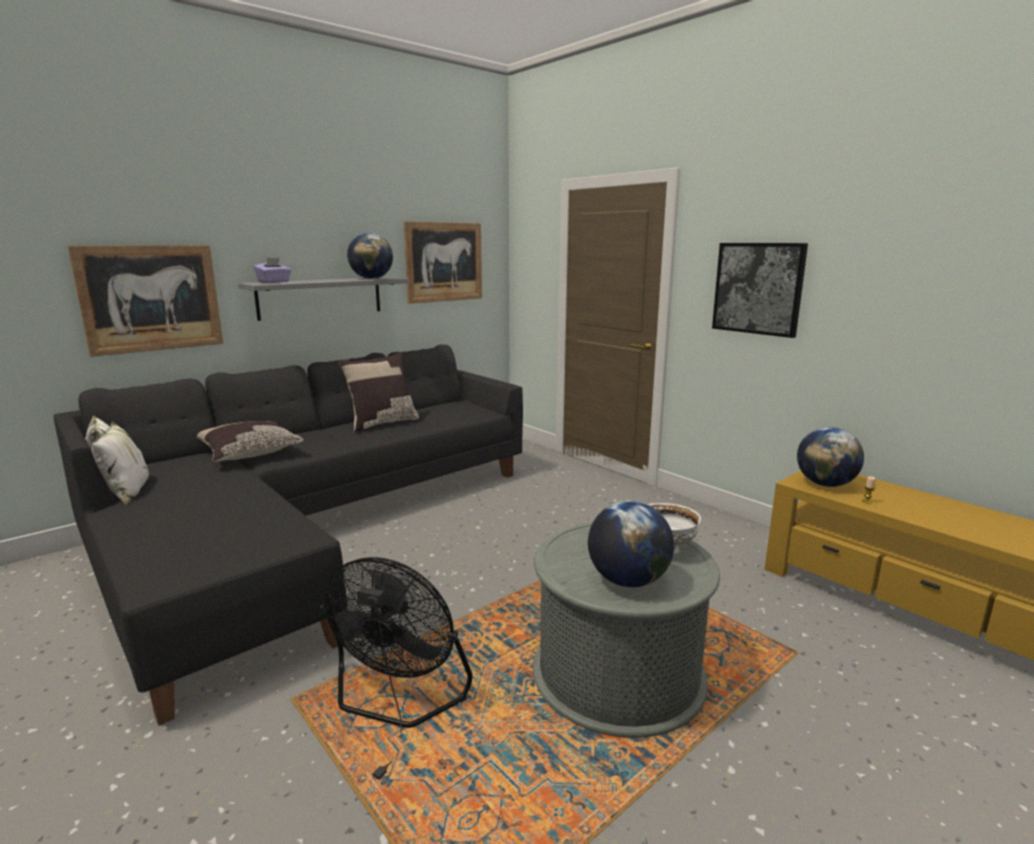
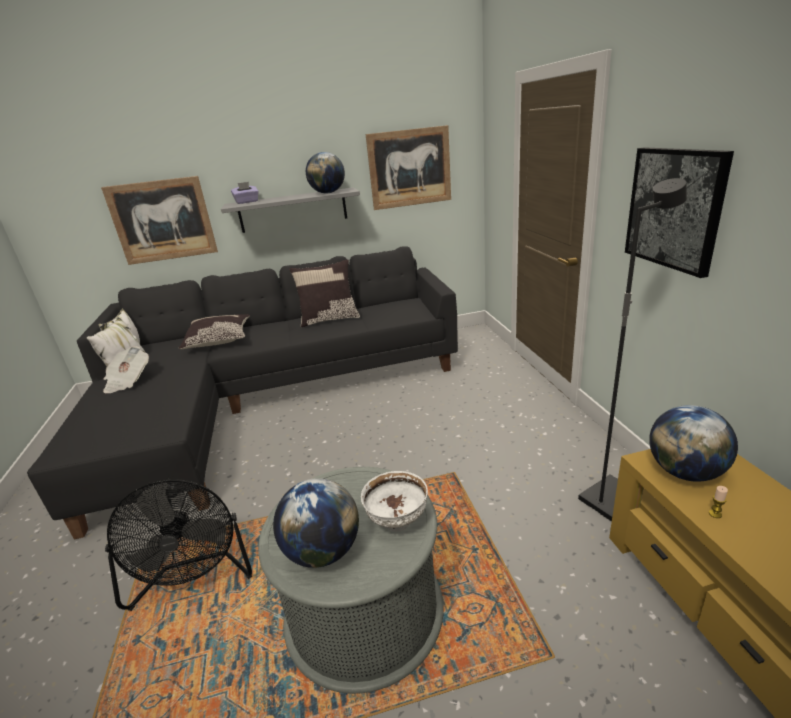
camera: 30 degrees right, 10 degrees up
(162, 503) = (128, 381): none -> newspaper
(390, 706) = (190, 575): black fan -> black fan turned 120 degrees clockwise
(741, 544) = (609, 498): none -> black floor lamp

